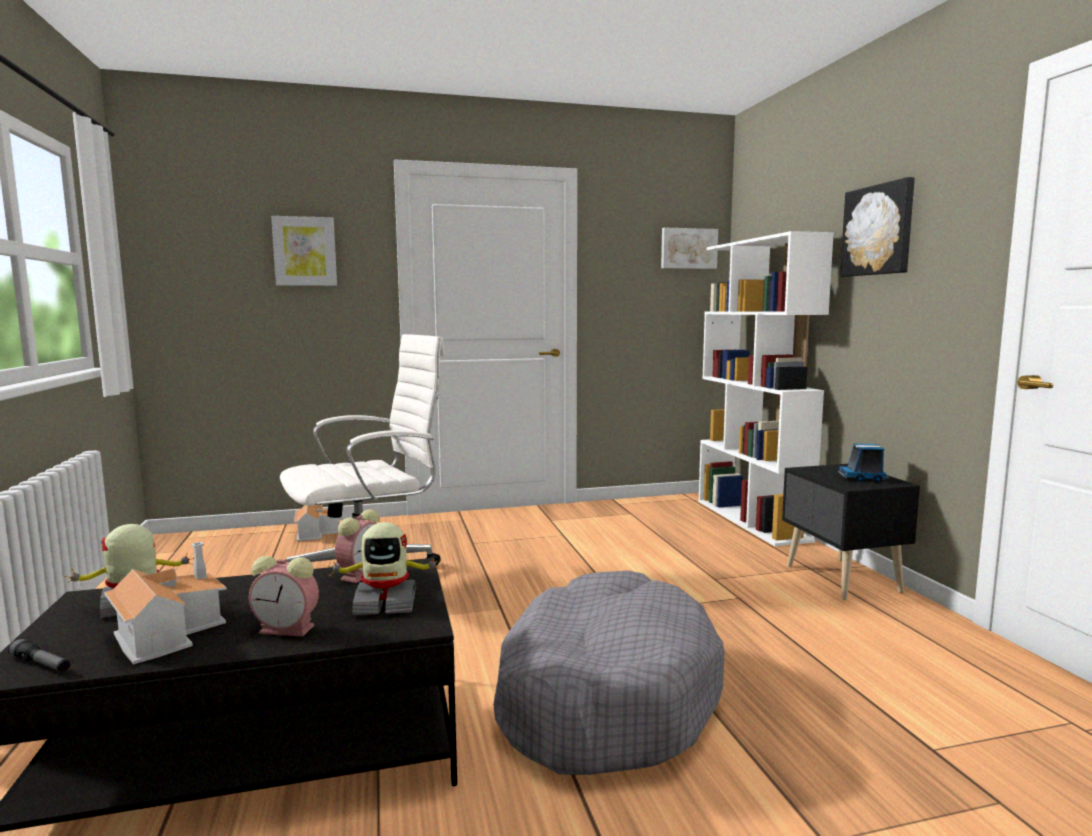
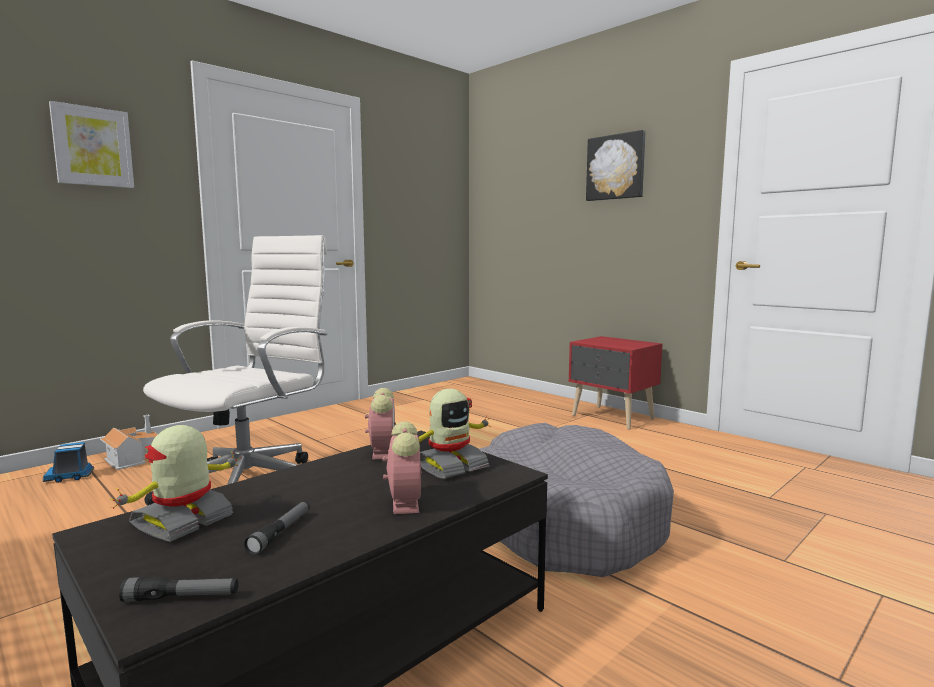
camera: 30 degrees left, 0 degrees up
(168, 631) = (281, 532): toy house -> flashlight
(289, 629) = (404, 501): alarm clock -> alarm clock turned 75 degrees counterclockwise
(688, 248) = (442, 178): picture -> none
(752, 520) = (514, 391): white bookcase -> none
(841, 579) = (612, 418): black nightstand -> red nightstand
(863, 478) = (626, 342): toy truck -> toy truck (70, 476)

